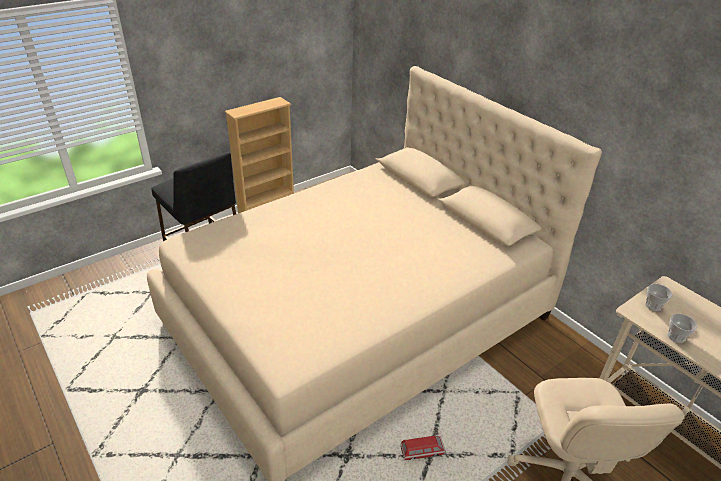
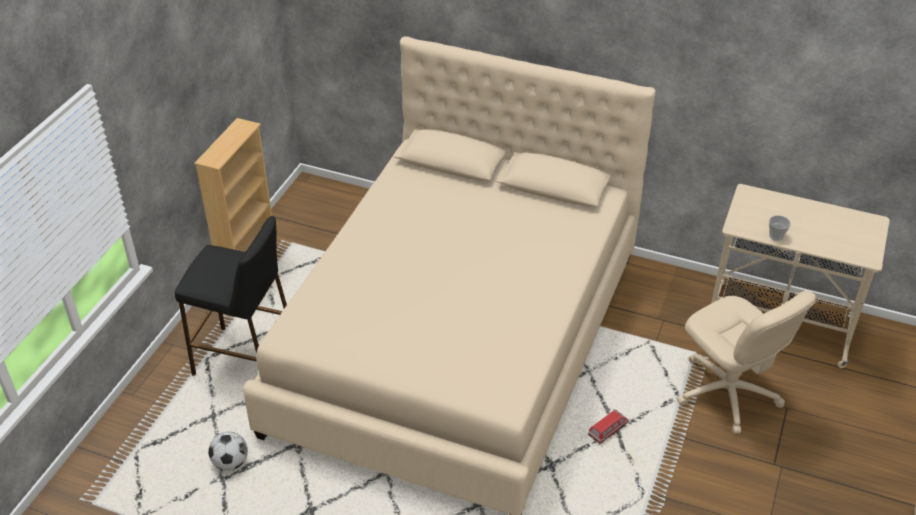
camera: 30 degrees left, 5 degrees up
(130, 329) = (230, 463): none -> football
(653, 306) = (746, 216): cup -> none

